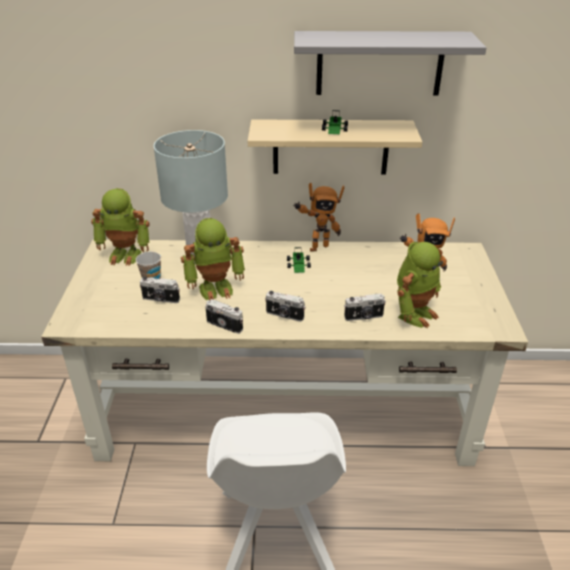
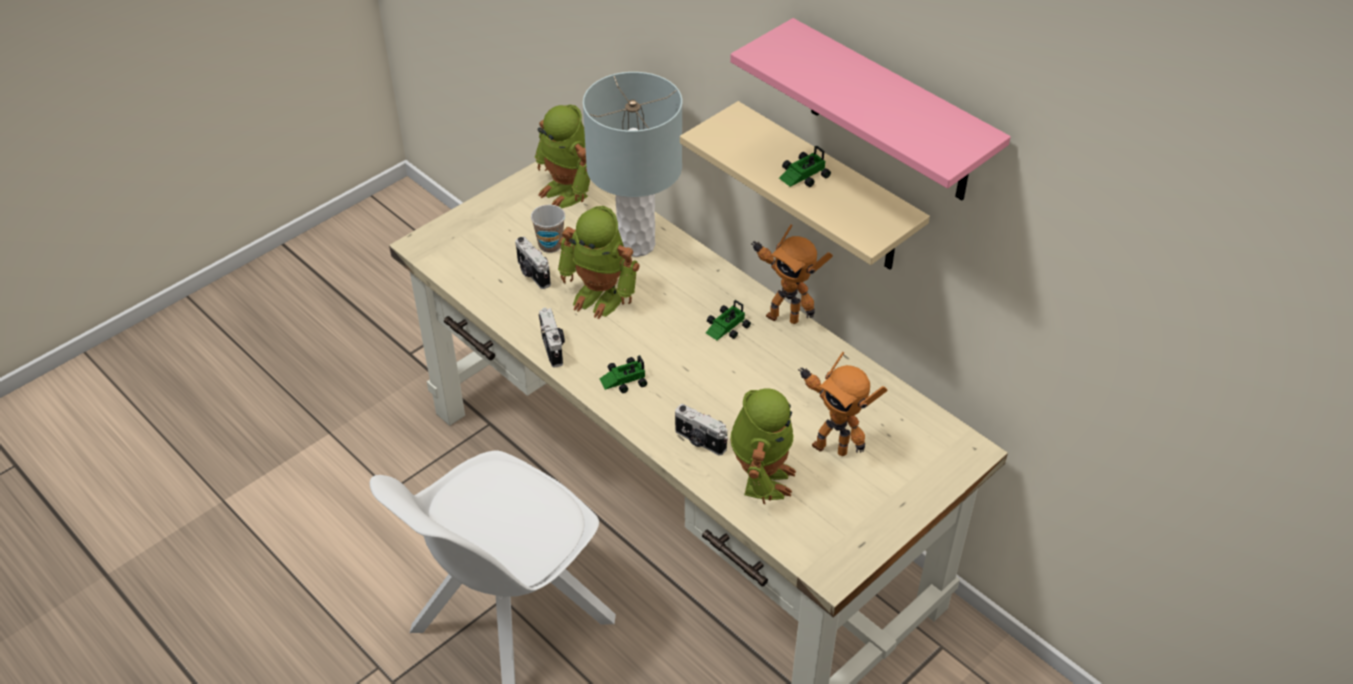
camera: 45 degrees right, 10 degrees up
(284, 315) = (622, 379): camera -> toy car
(379, 63) = (891, 114): grey shelf -> pink shelf
(414, 313) = (761, 477): toy robot -> toy robot turned 75 degrees counterclockwise

